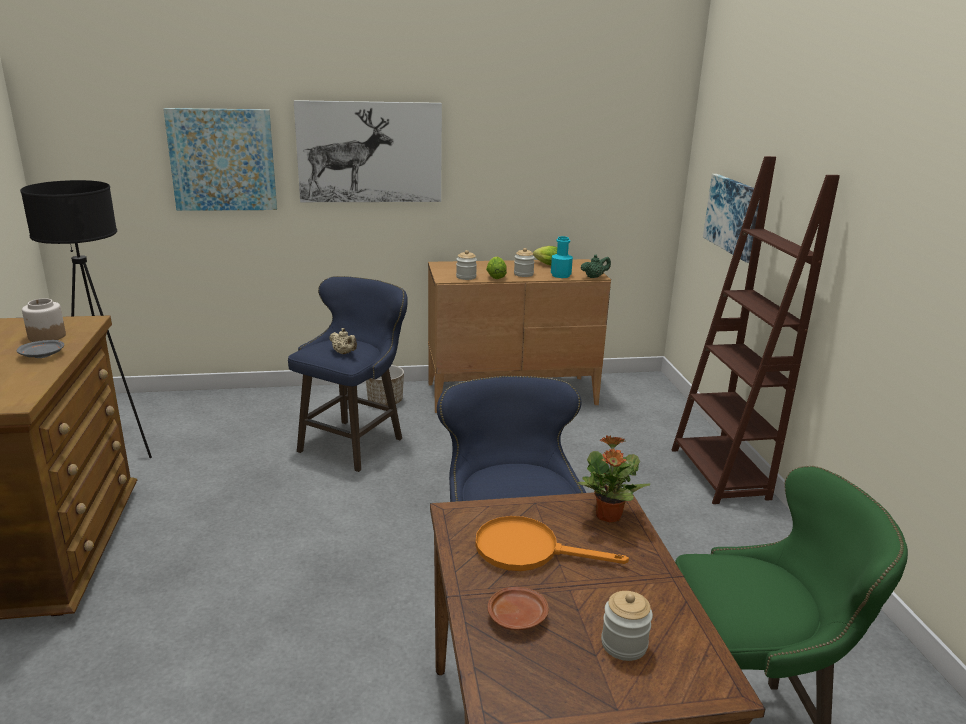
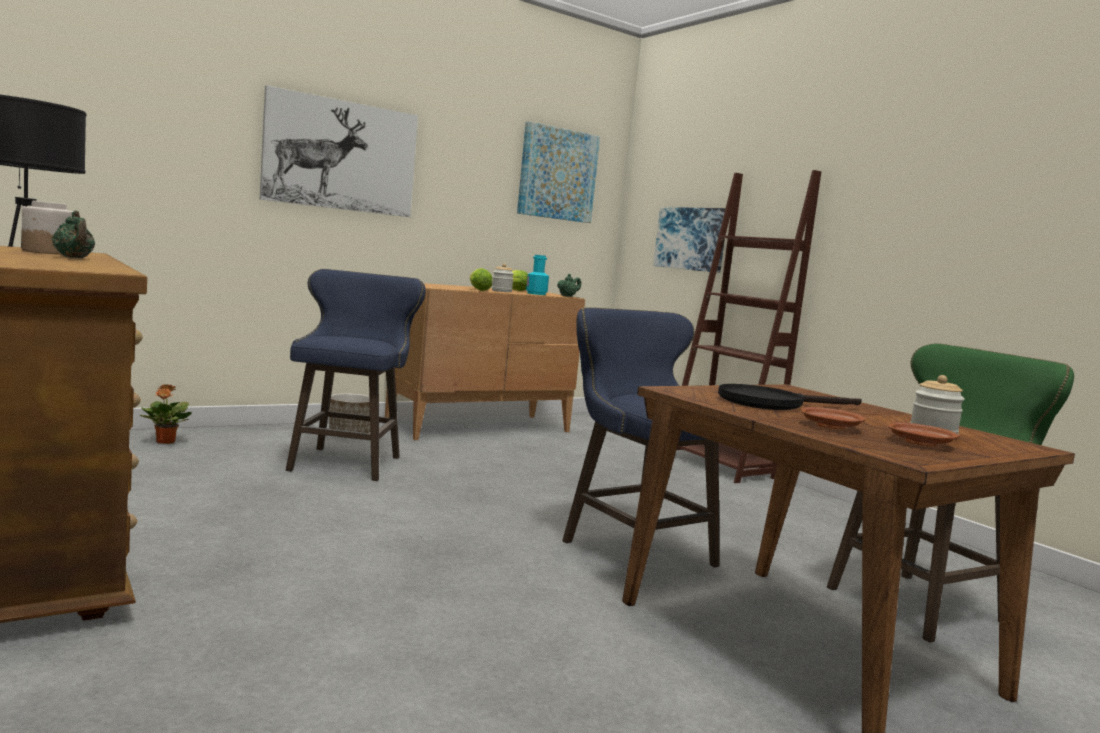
camera: 25 degrees left, 15 degrees down
(43, 355) = (74, 258): grey plate -> green teapot
(222, 160) = (172, 139): picture -> picture (557, 174)
(344, 353) = (362, 340): beige teapot -> none
(466, 277) = (450, 288): jar -> none
(528, 550) = (771, 403): orange frying pan -> black frying pan
(571, 668) = (920, 443): none -> brown plate
(608, 516) = (797, 392): potted plant -> potted plant (165, 442)

